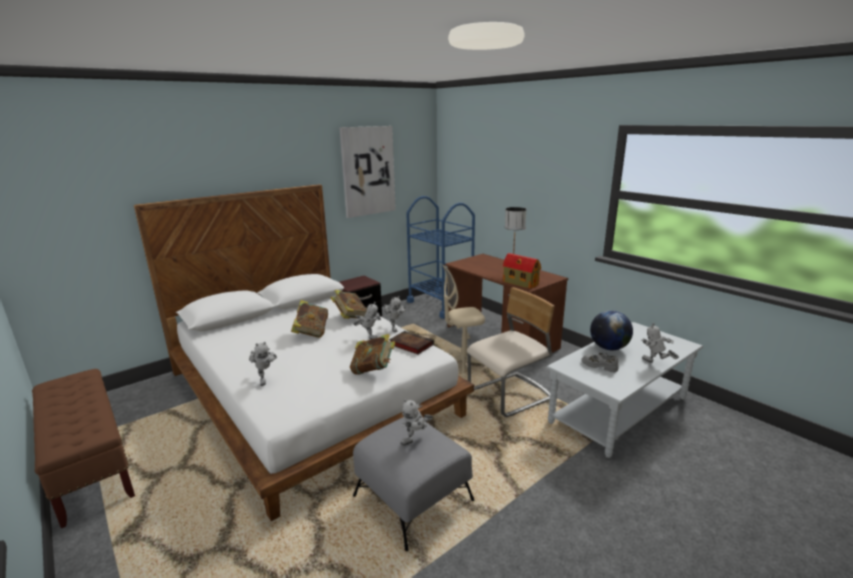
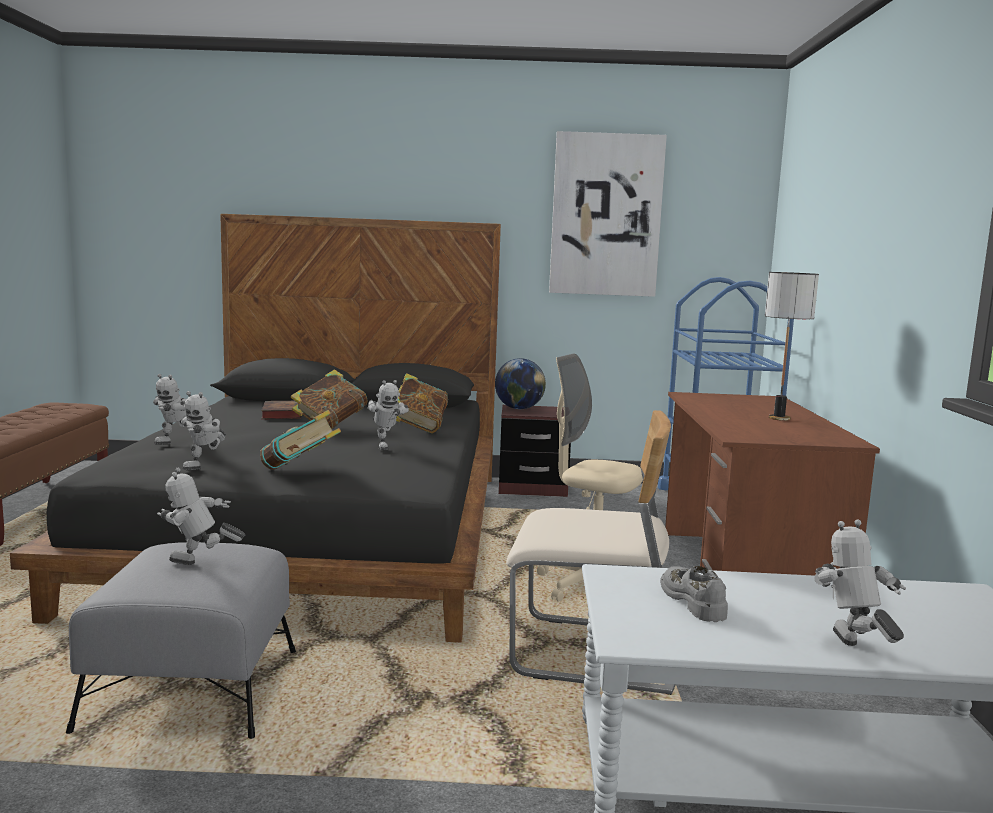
camera: 40 degrees right, 10 degrees down
(311, 392) = (319, 533): white bed -> black bed
(394, 328) = (443, 450): toy robot -> toy robot (205, 467)
(410, 344) = (414, 468): book -> book (282, 414)
(520, 283) = (740, 430): toy house -> none
(608, 348) = (793, 591): globe -> globe (519, 408)

